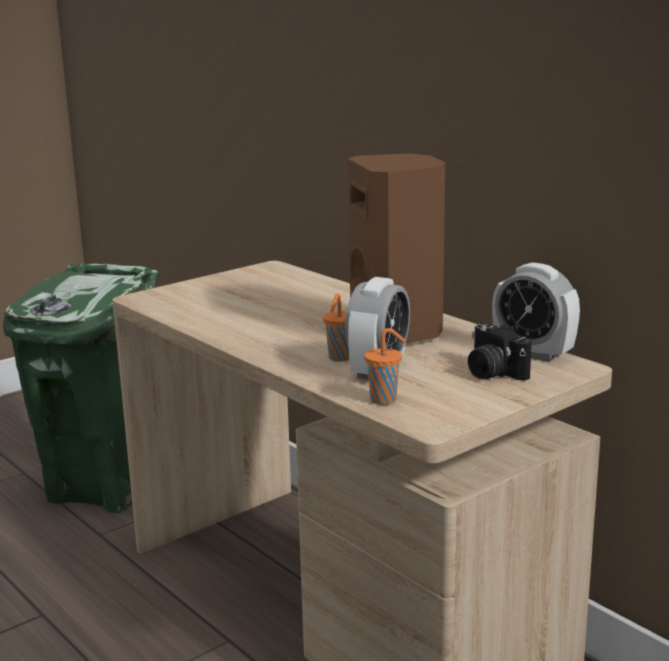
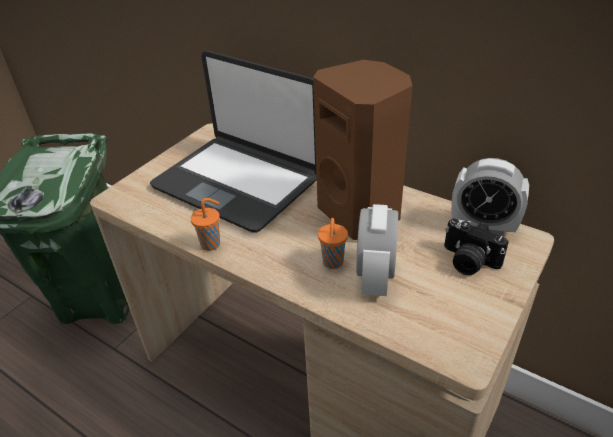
camera: 15 degrees left, 20 degrees up
(276, 300) = (237, 182): none -> laptop
(385, 400) = (404, 324): orange cup -> orange cup (212, 244)

